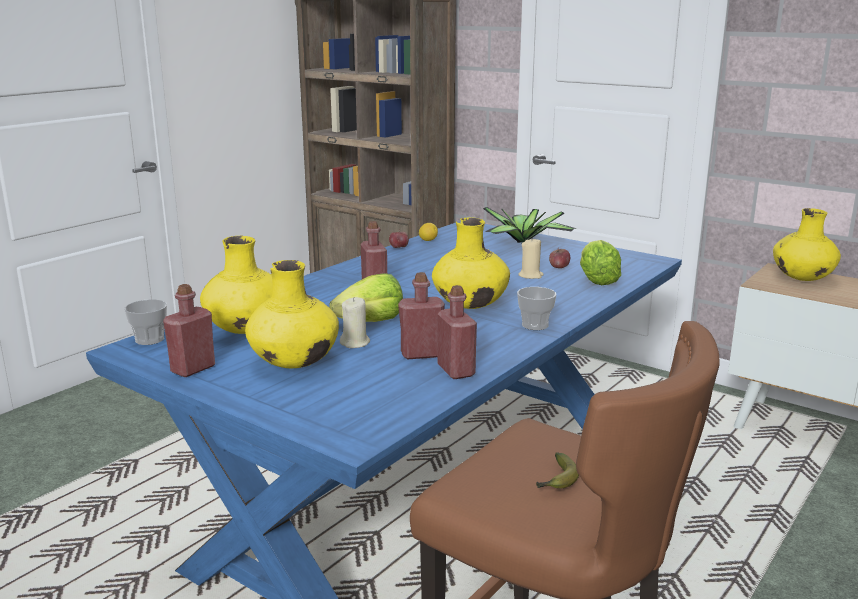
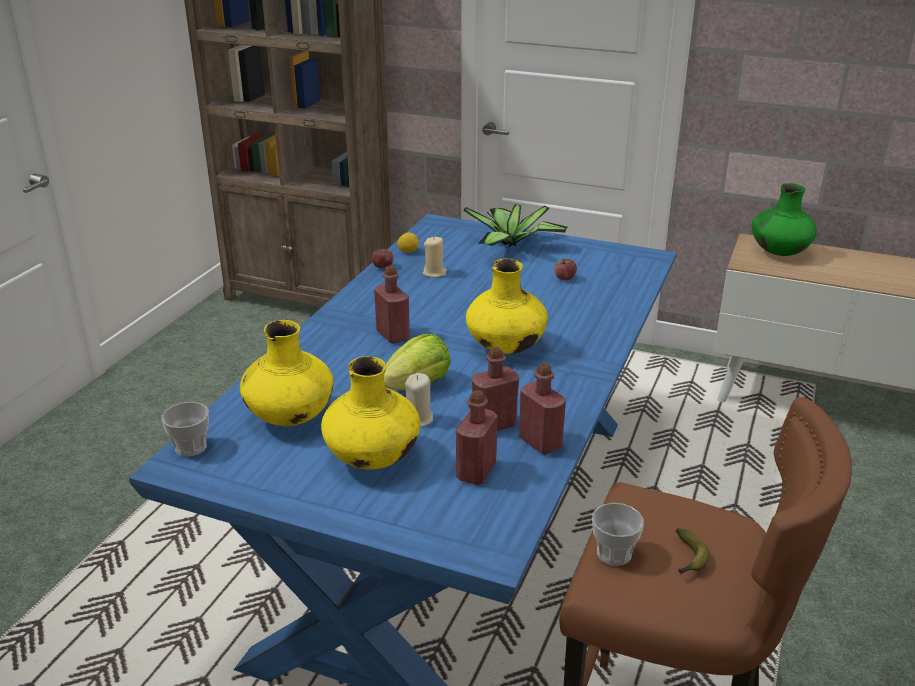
camera: 15 degrees left, 10 degrees up
(193, 369) = (268, 483): red bottle -> red bottle (476, 472)
(530, 276) = (543, 294): beige candle -> beige candle (434, 273)
(535, 325) = (583, 367): cup -> cup (614, 553)
(596, 280) = (610, 293): lettuce -> none
(801, 279) = (778, 252): yellow vase -> green vase

